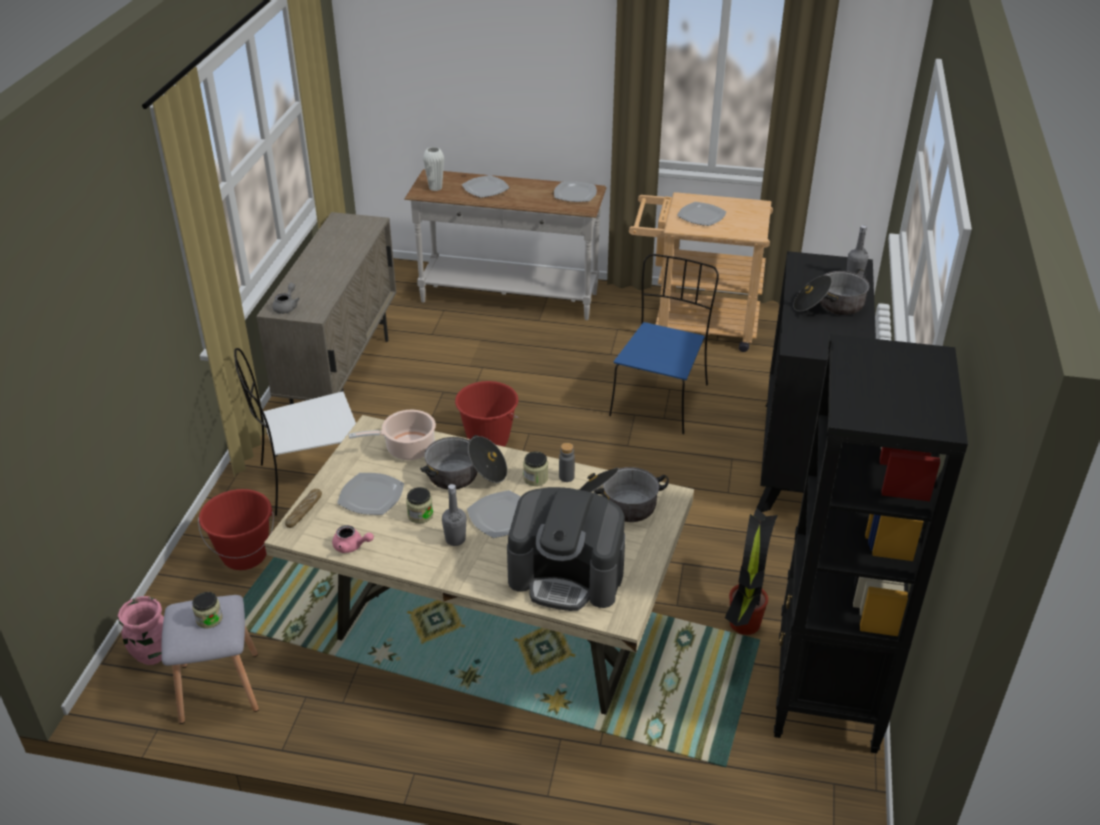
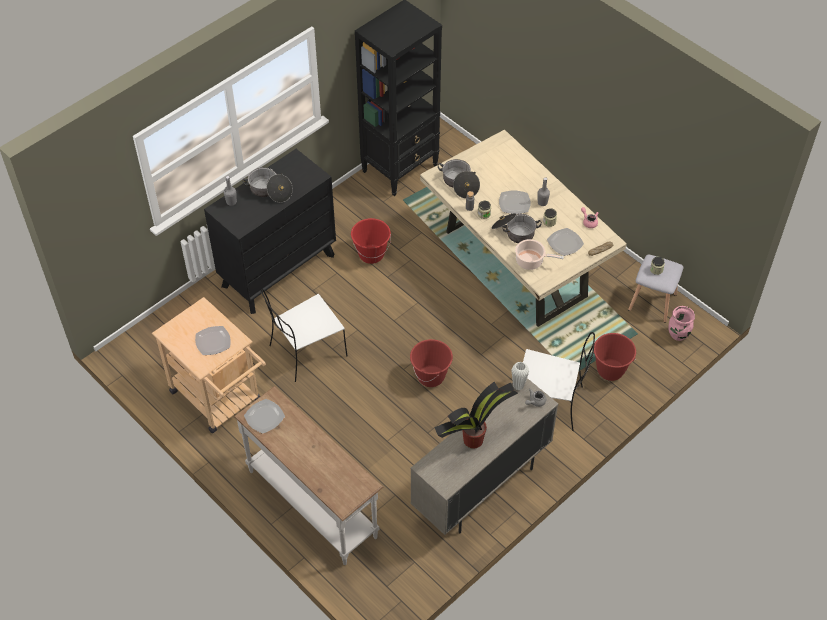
camera: 145 degrees left, 15 degrees up
(435, 188) = (353, 484): white vase -> white vase (518, 386)
(485, 188) = (318, 462): plate -> none
(567, 575) = (509, 164): coffee machine -> none
(660, 398) = (306, 352): blue chair -> white chair
(712, 537) = (371, 254): none -> red bucket
(744, 624) = (401, 209): potted plant -> potted plant (474, 439)

